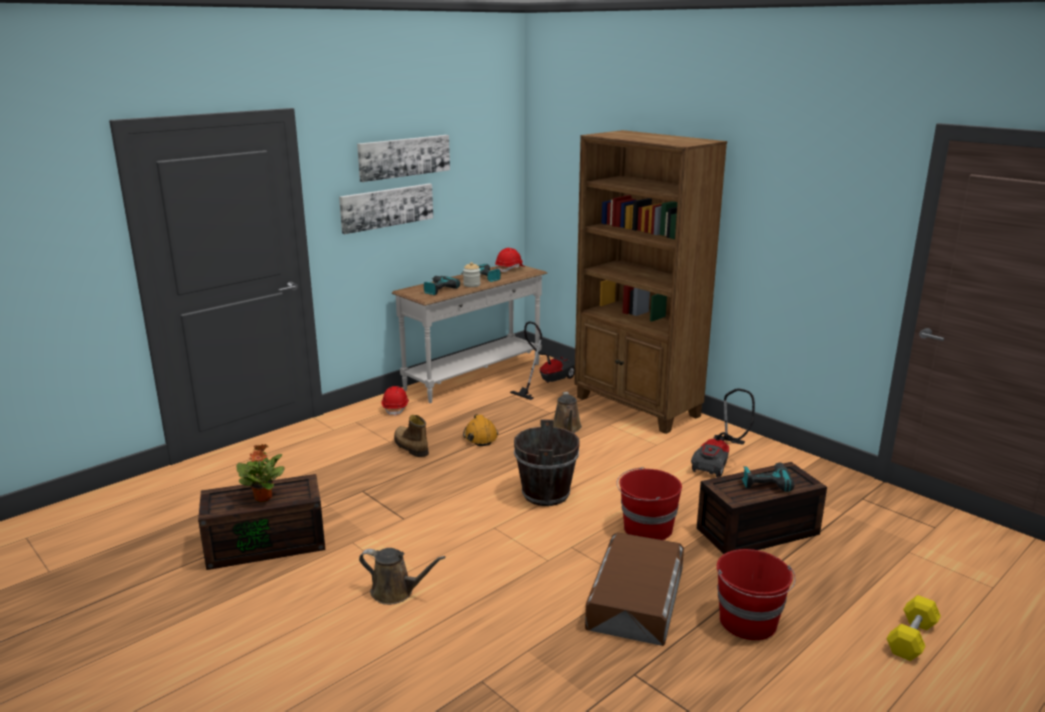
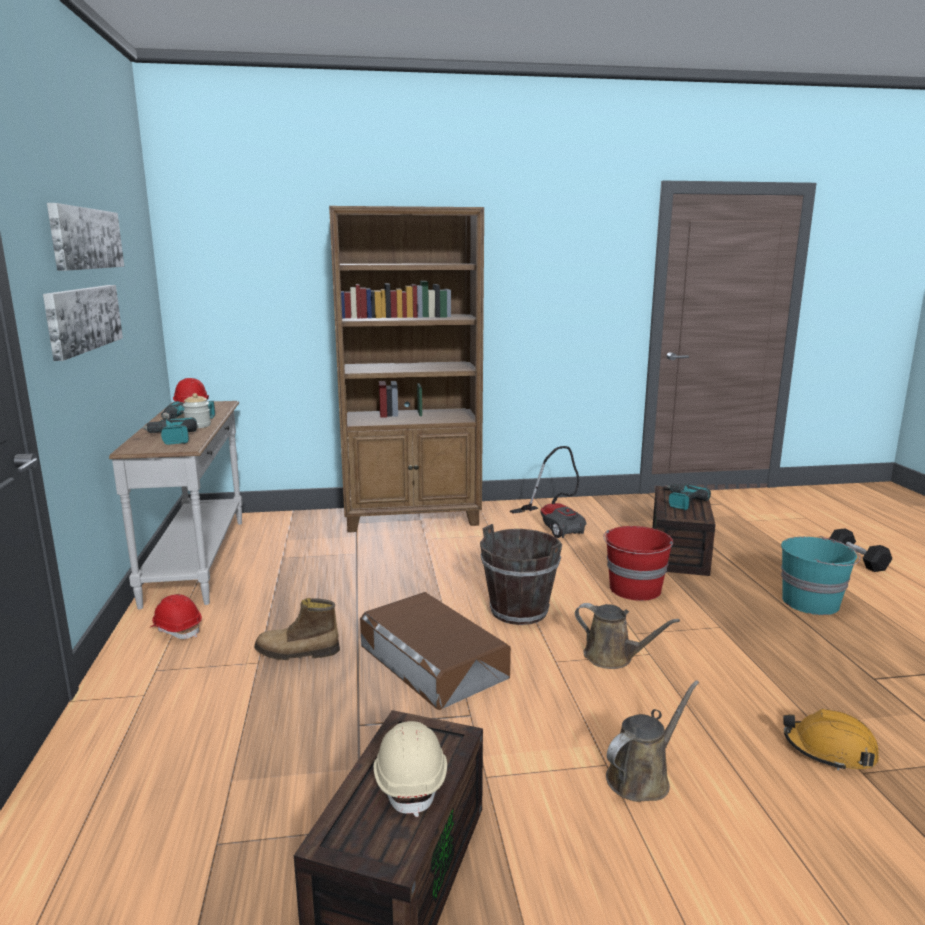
camera: 55 degrees left, 5 degrees down
(263, 497) = (411, 781): potted plant -> beige hard hat
(480, 436) = (345, 603): orange hard hat -> orange hard hat (829, 750)
(546, 381) = (286, 532): vacuum cleaner -> none
(567, 428) = (402, 557): brown watering can -> brown watering can (613, 657)
(636, 598) = (749, 634): brown storage box -> brown storage box (433, 661)
(748, 622) = (812, 602): red bucket -> turquoise bucket
(911, 638) = (857, 560): yellow dumbbell -> black dumbbell

